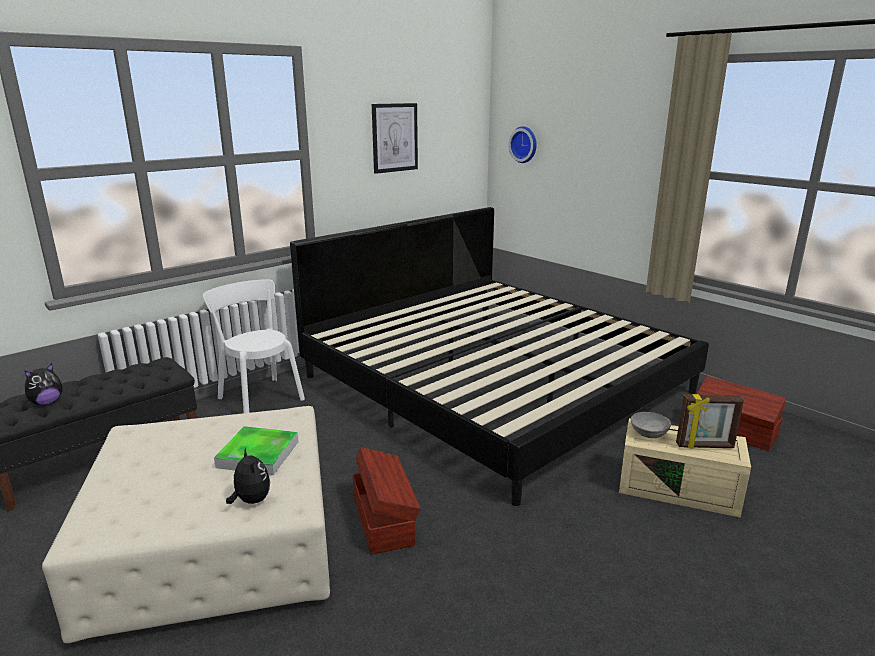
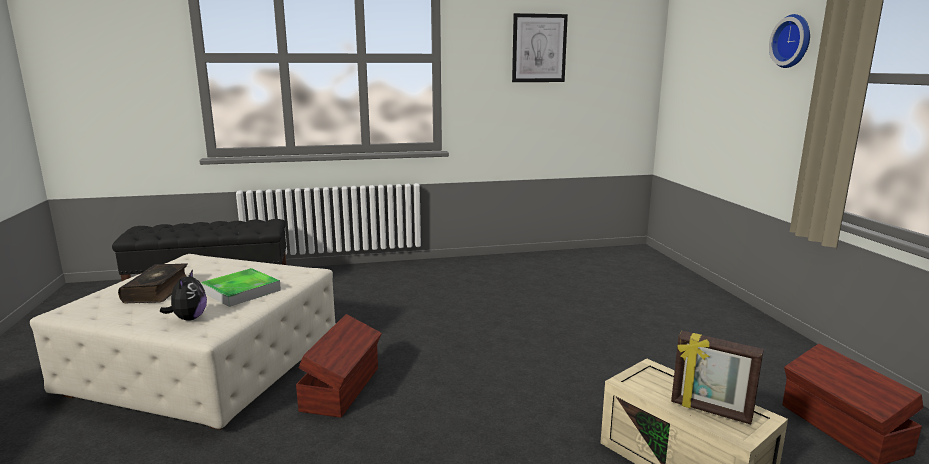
camera: 30 degrees right, 5 degrees down
(46, 402) = (170, 231): plush toy -> none
(160, 481) = (158, 291): none -> book
(259, 397) = (360, 274): white chair -> none
(495, 383) = (580, 308): bed -> none
(524, 144) = (692, 59): wall clock -> wall clock (793, 41)
(649, 433) = (652, 378): grey bowl -> none

